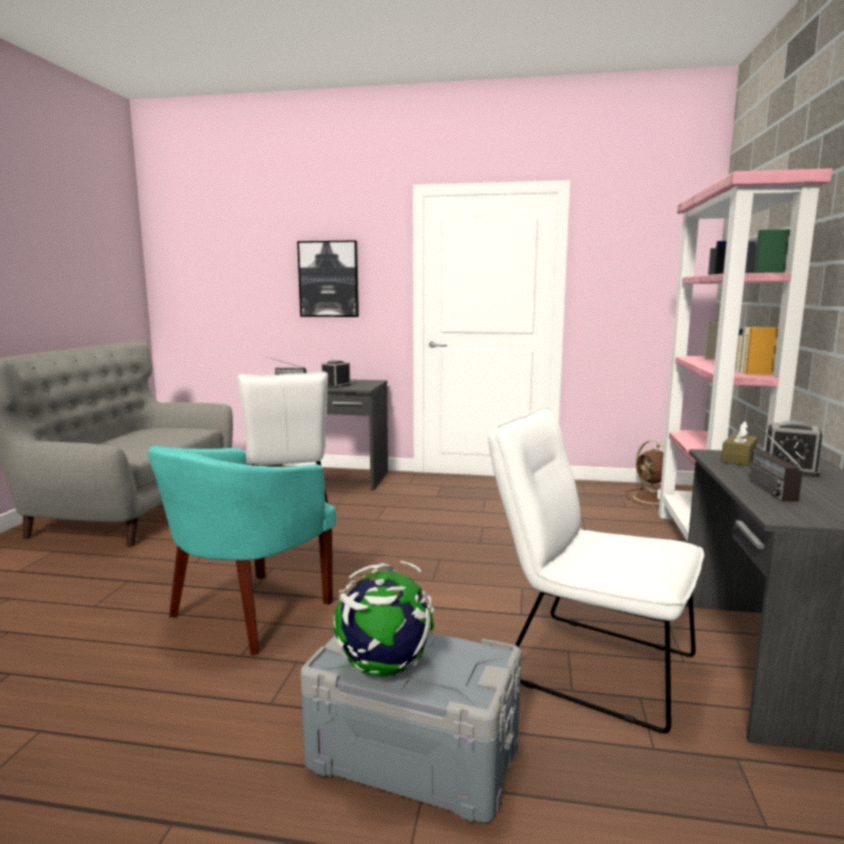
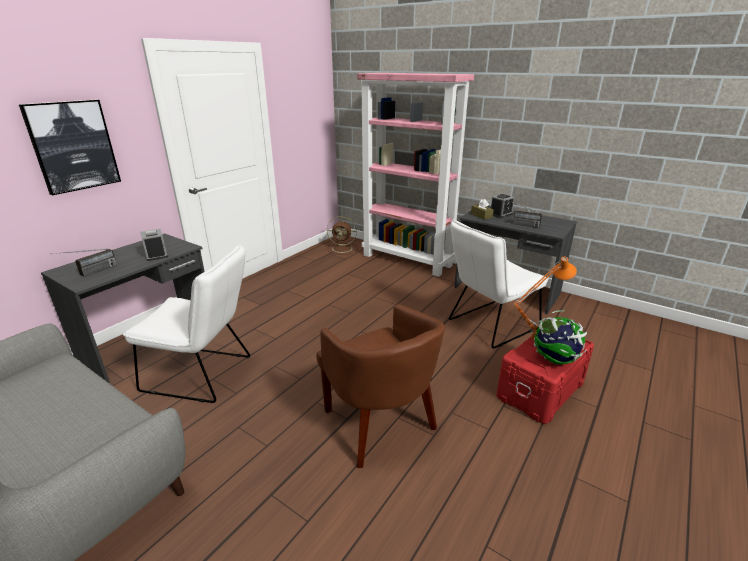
camera: 65 degrees left, 15 degrees up
(248, 613) = (380, 424): turquoise armchair -> brown armchair
(413, 756) = (541, 390): grey storage box -> red storage box
(440, 638) = (532, 339): none -> orange table lamp

